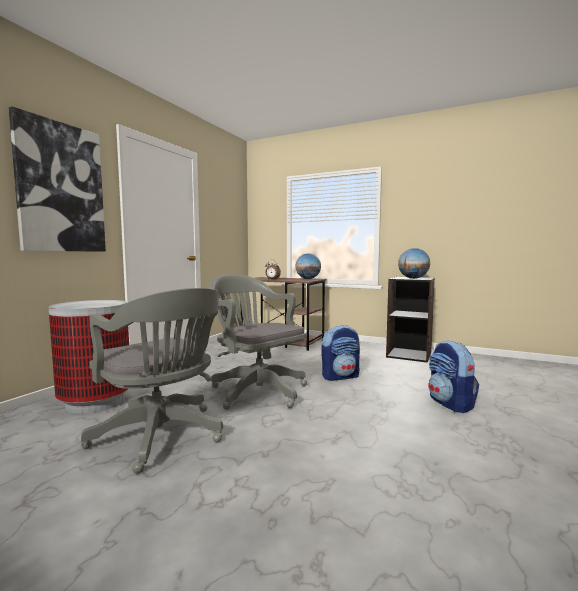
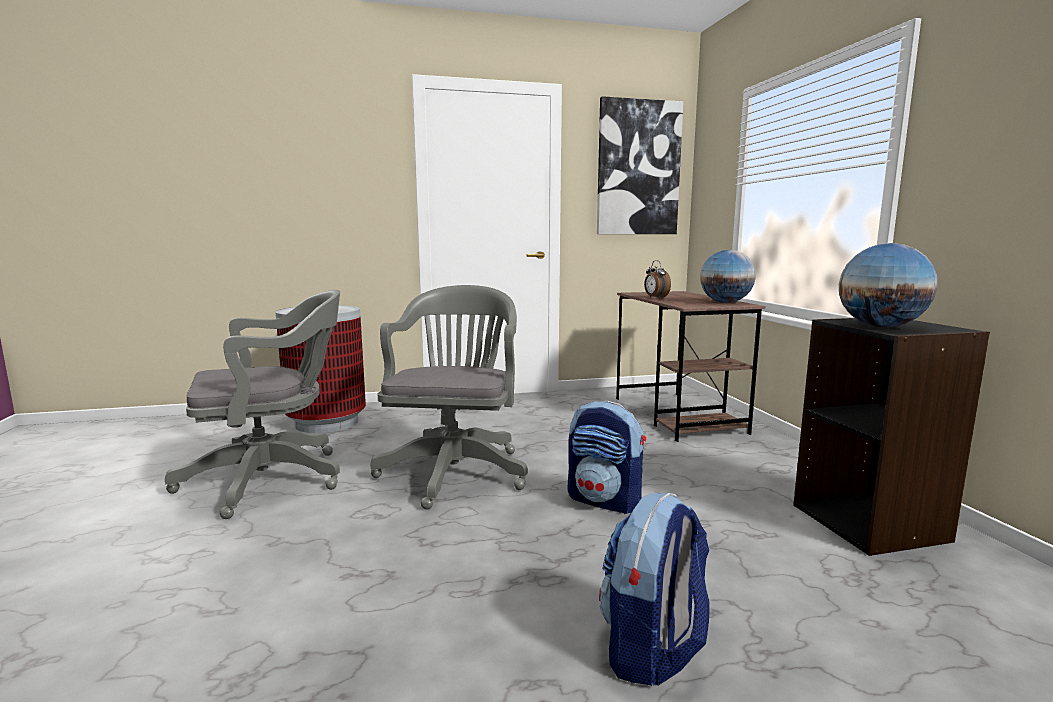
camera: 50 degrees right, 5 degrees up
(61, 188) = (332, 172): picture -> picture (638, 168)
(162, 437) = (273, 478): grey office chair -> grey office chair turned 120 degrees counterclockwise

